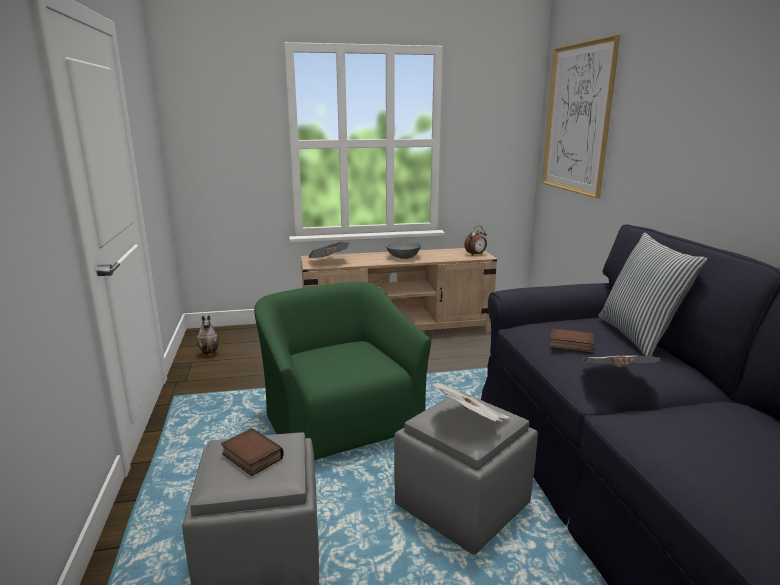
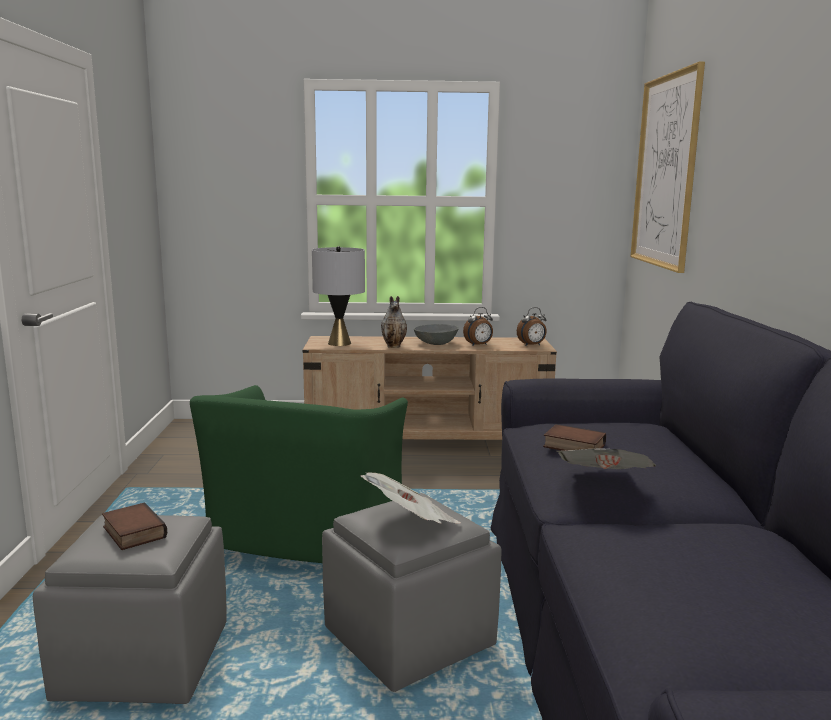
camera: 10 degrees right, 5 degrees down
(210, 353) = (188, 447): vase -> vase (394, 346)
(328, 261) = (339, 343): newspaper -> grey table lamp
(340, 422) = (304, 533): green armchair -> green armchair turned 150 degrees counterclockwise
(437, 257) = (479, 345): none -> alarm clock
(638, 336) = (677, 445): pillow -> none

